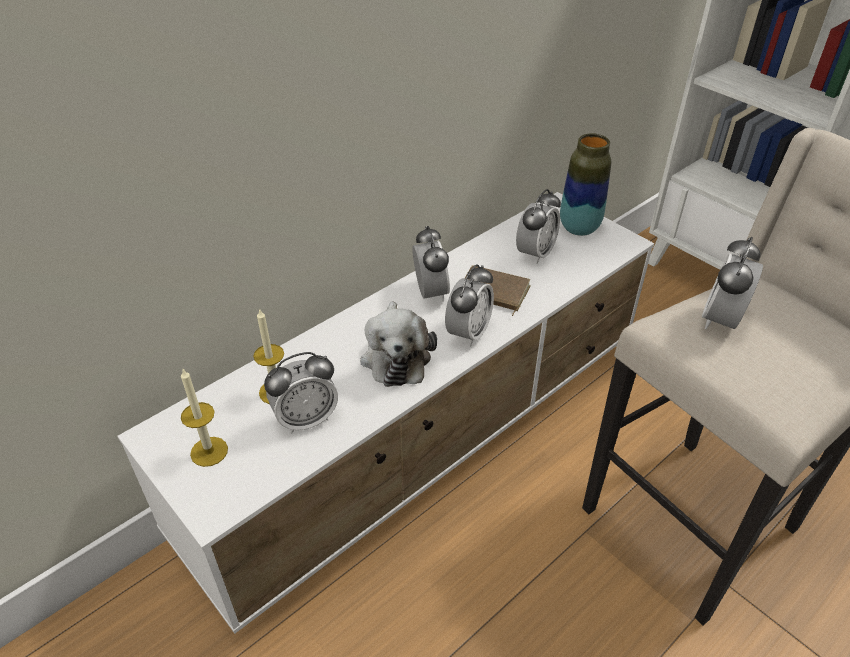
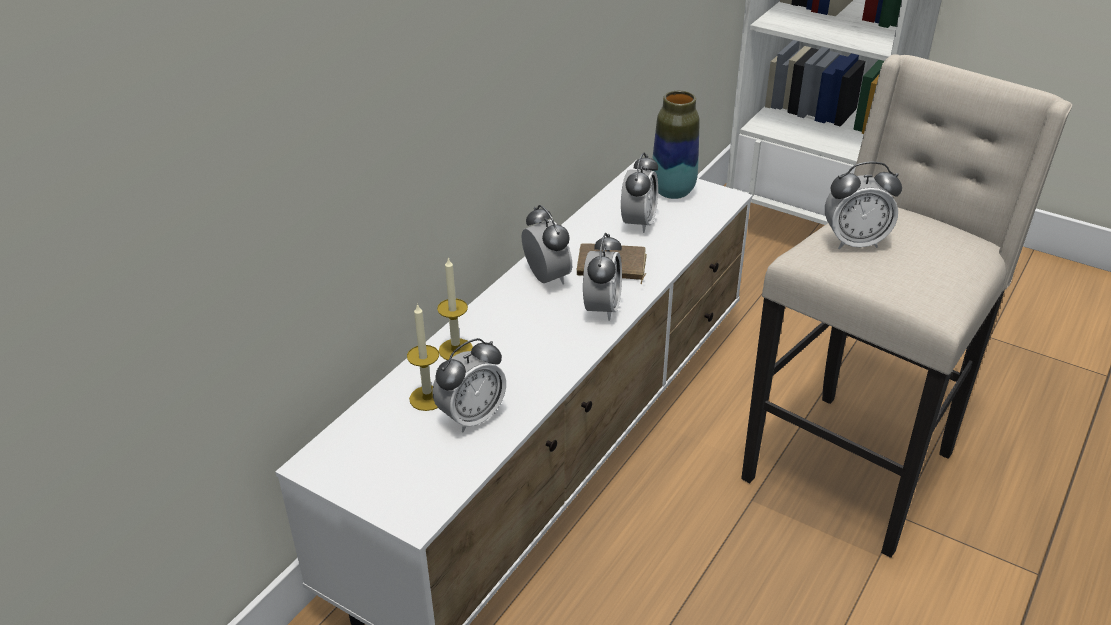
camera: 15 degrees left, 5 degrees down
(209, 451) = (384, 465): candle -> candle (456, 350)
(396, 356) = (537, 343): plush toy -> none
(721, 320) = (854, 242): alarm clock -> alarm clock turned 105 degrees counterclockwise

